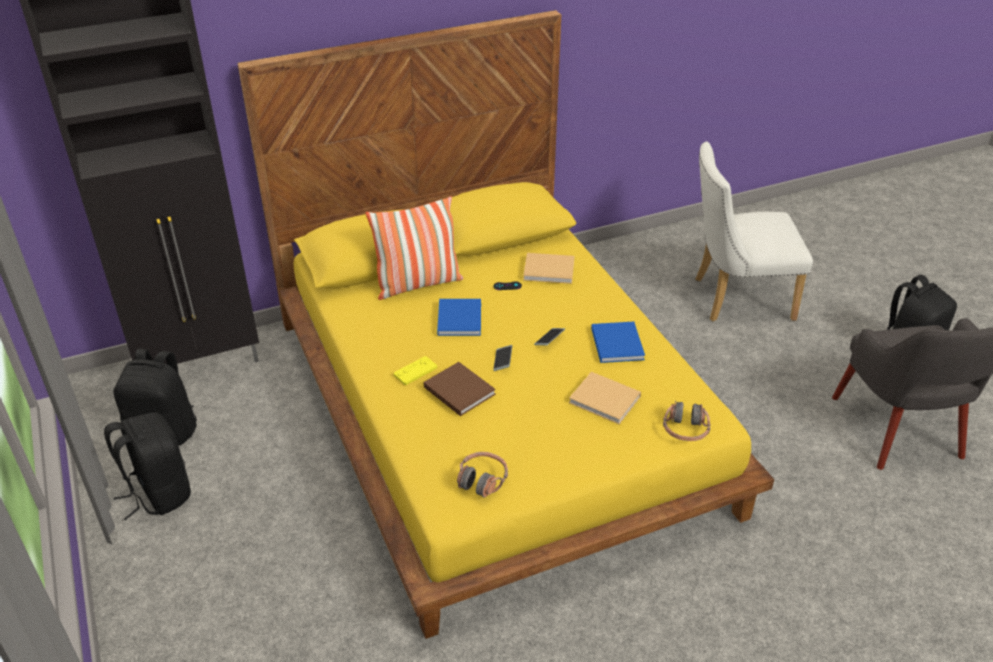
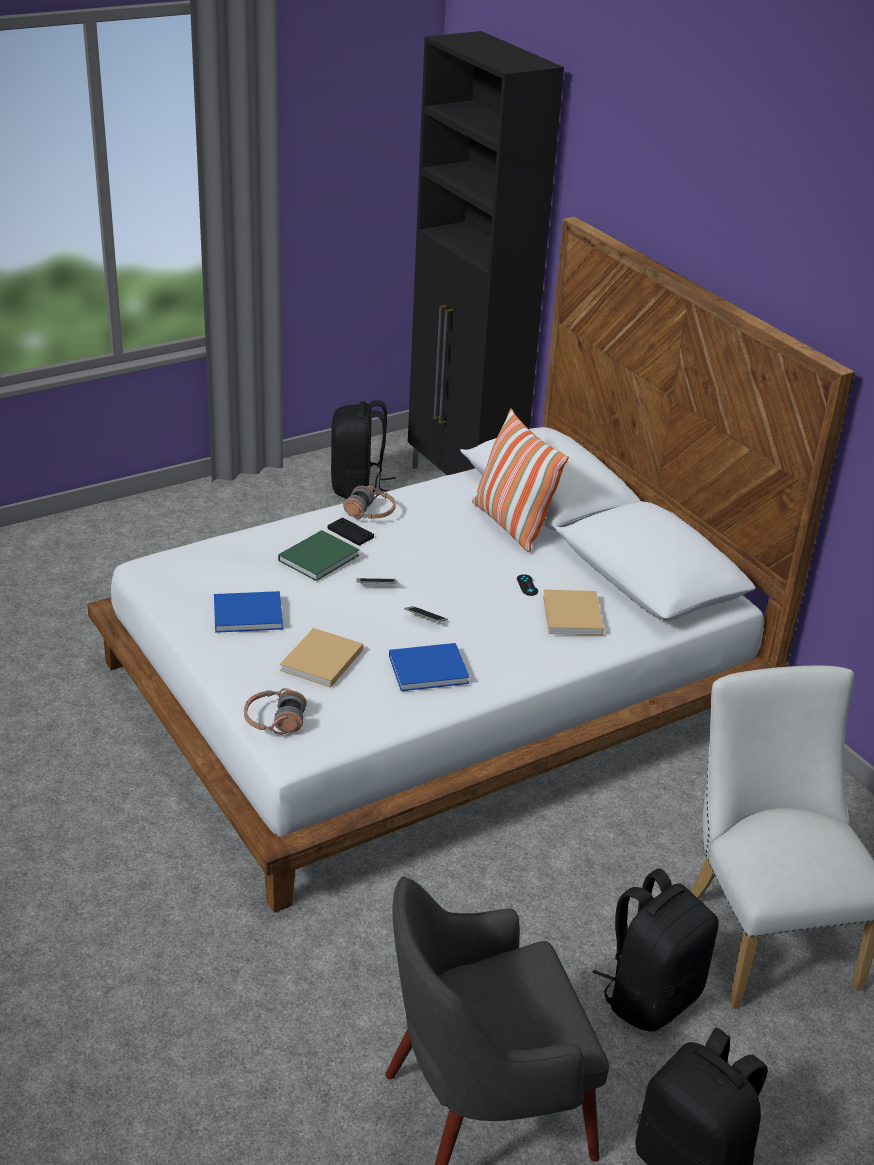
camera: 80 degrees right, 5 degrees down
(158, 493) = (278, 497): black backpack -> black backpack (650, 995)
(415, 371) = (350, 532): yellow game controller -> black game controller
(458, 389) = (320, 557): brown book -> green book
(459, 318) = (450, 554): blue book -> blue book (250, 614)
(482, 480) = (186, 580): headphones -> headphones (370, 513)
(497, 411) = (432, 691): yellow bed -> white bed

